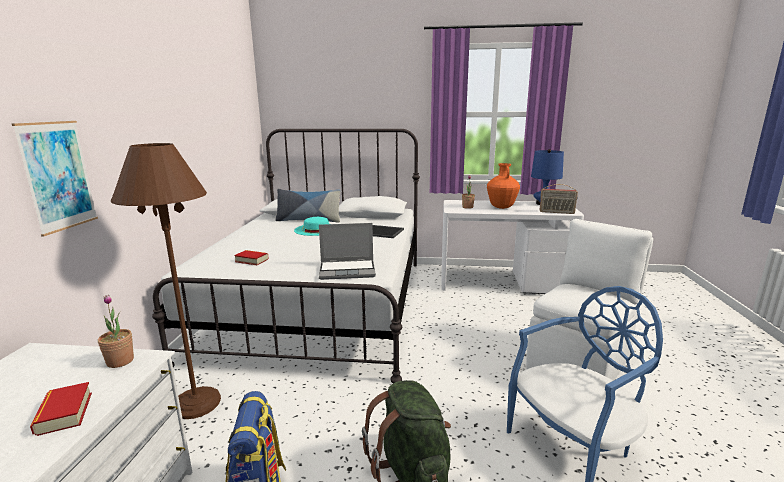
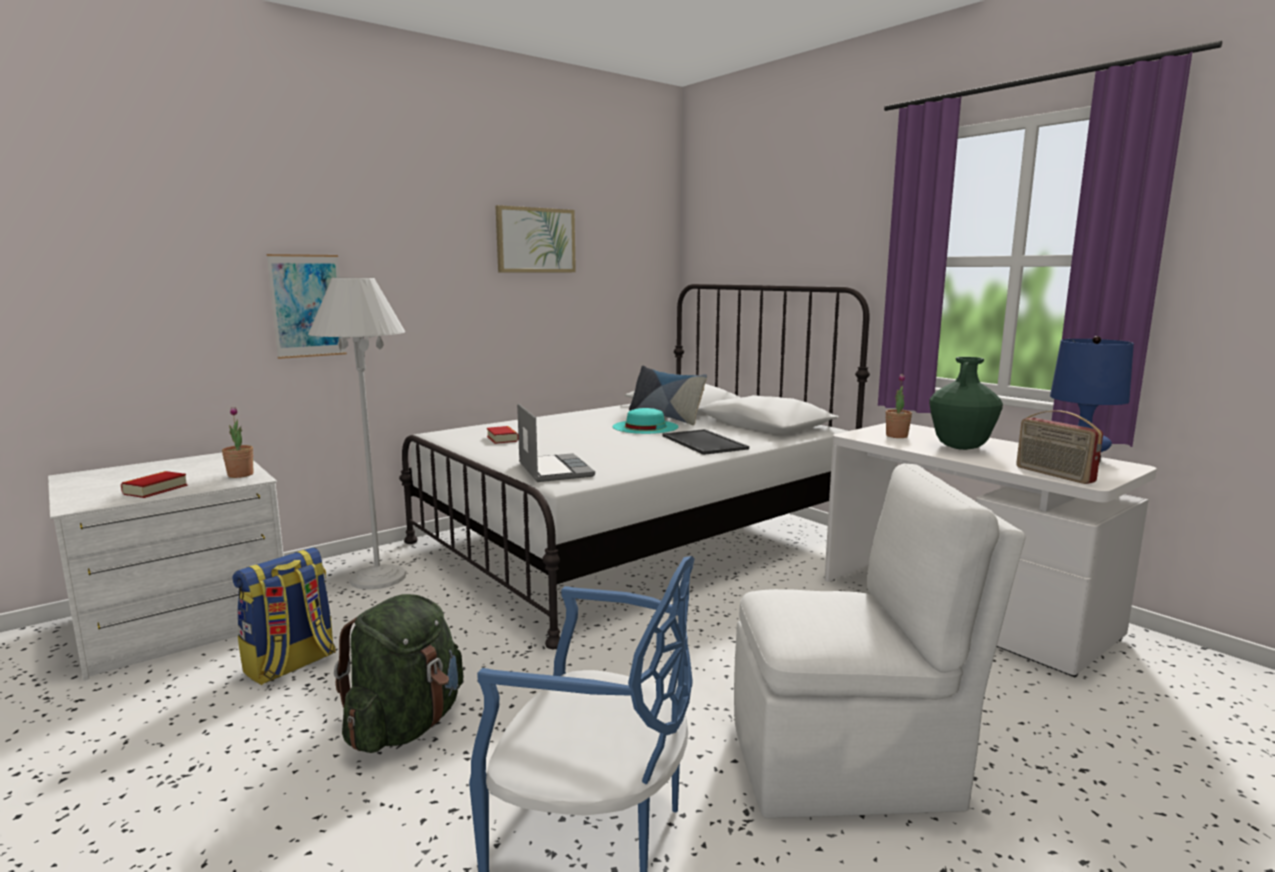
camera: 45 degrees right, 5 degrees down
(196, 403) = (378, 578): brown floor lamp -> white floor lamp
(197, 100) = (535, 240): none -> picture
(348, 270) = (553, 470): laptop -> laptop turned 150 degrees counterclockwise
(501, 207) = (960, 447): orange vase -> green vase

